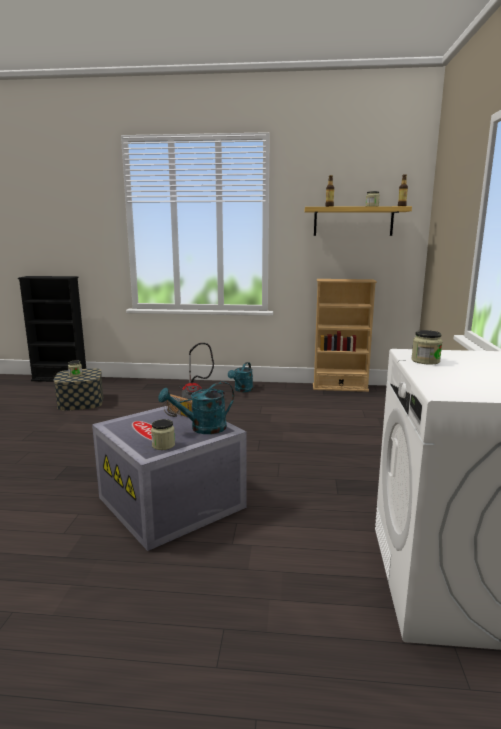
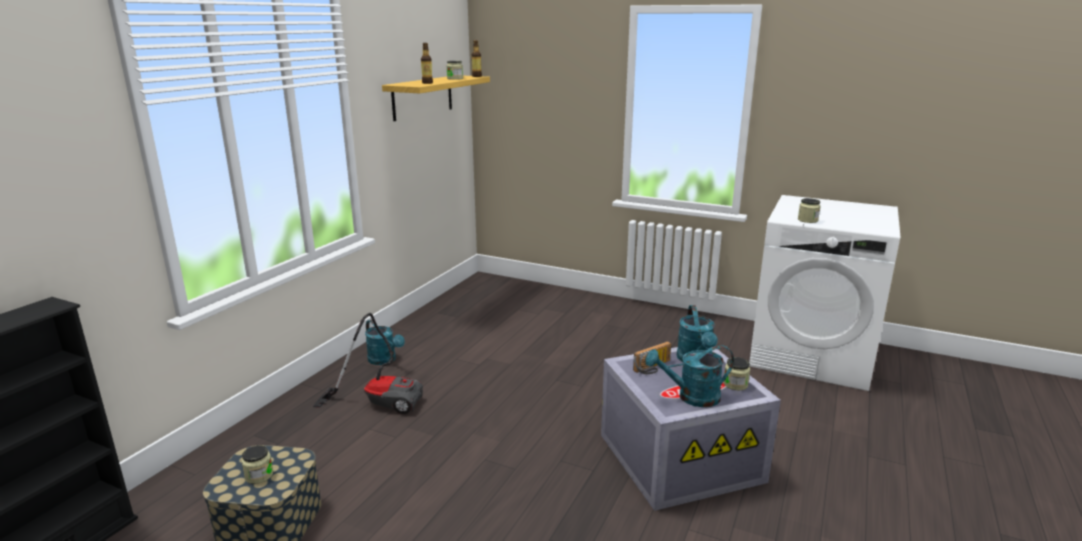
camera: 70 degrees left, 5 degrees up
(134, 430) = (691, 397): none -> turquoise watering can
(340, 387) = (444, 303): beige bookcase -> none

